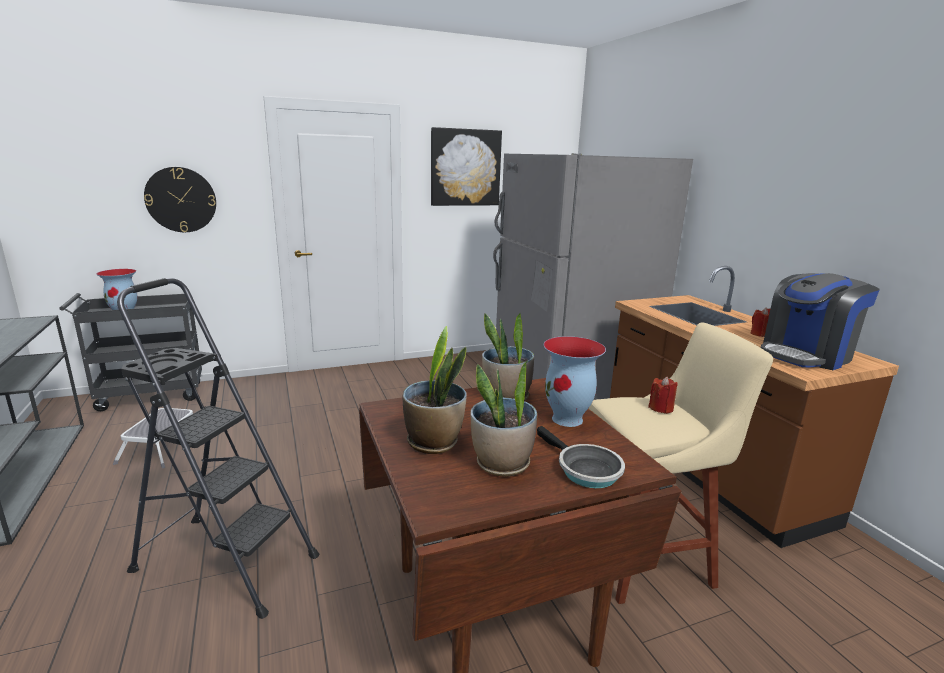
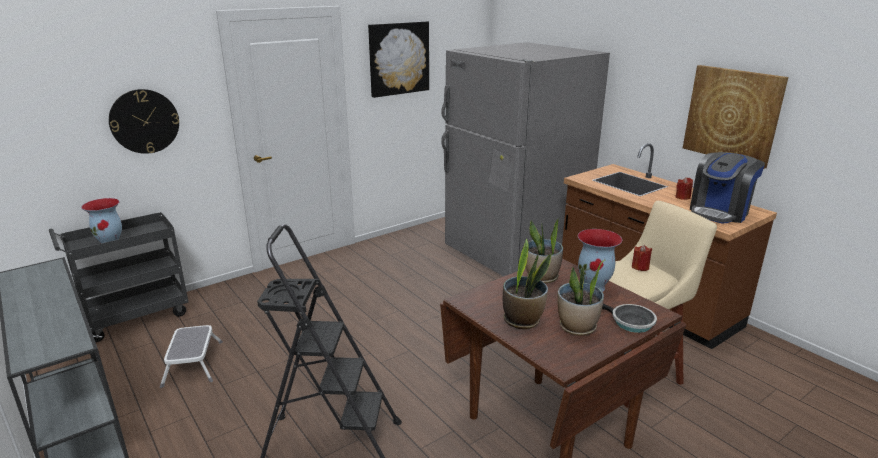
camera: 15 degrees left, 5 degrees up
(841, 228) = (732, 115): none -> picture

